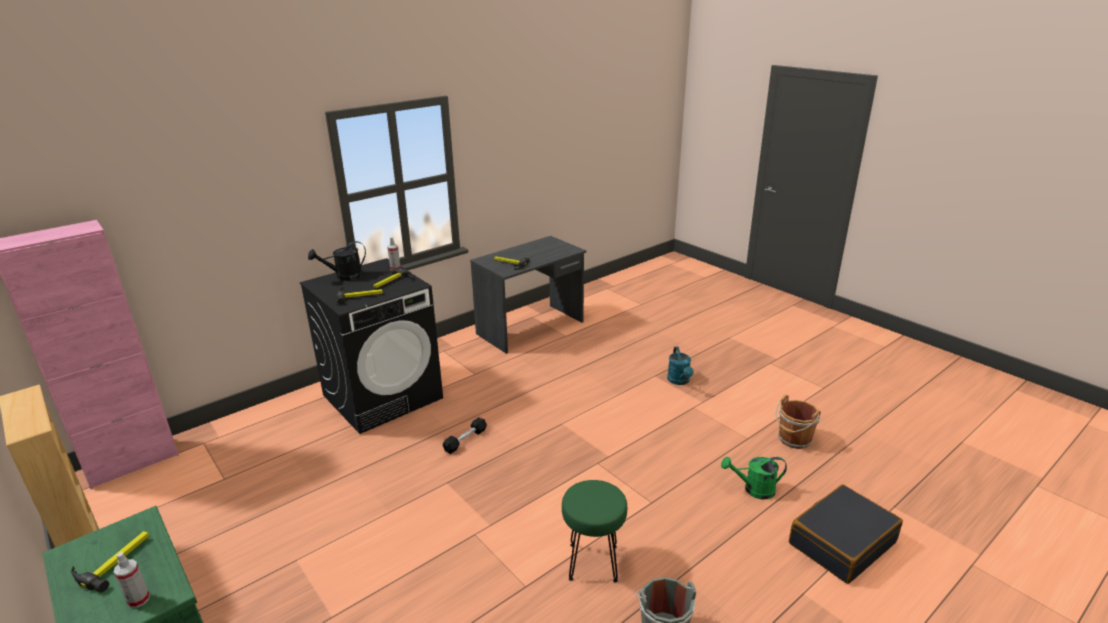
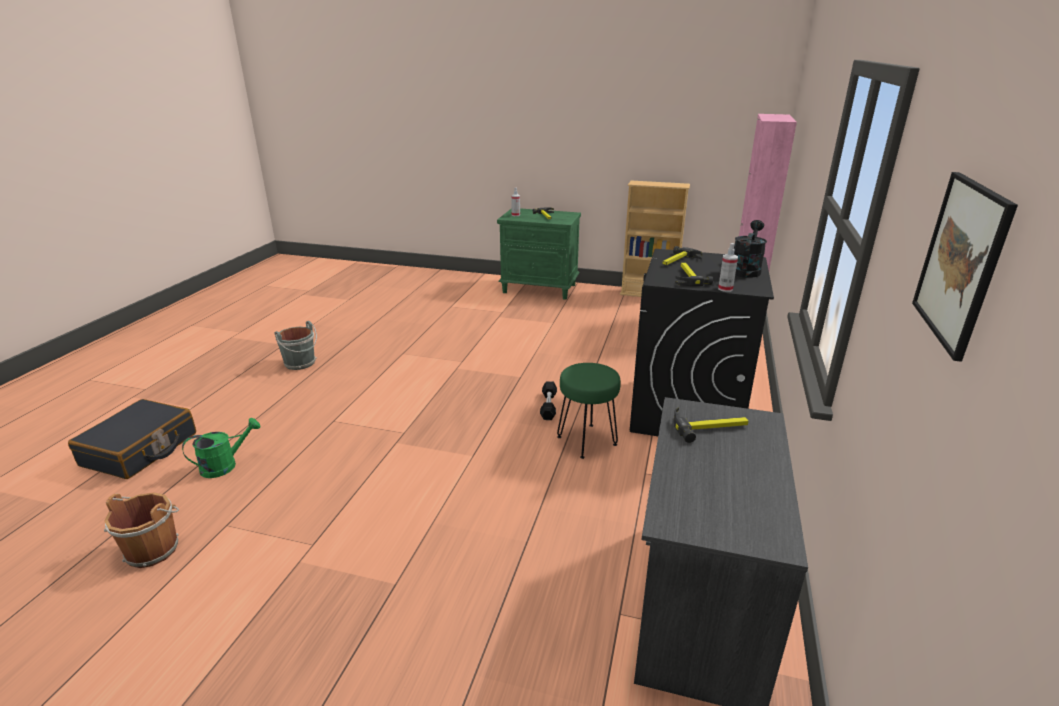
camera: 145 degrees right, 0 degrees up
(531, 130) = (960, 262): none -> picture
(593, 562) = (364, 375): green stool -> green stool (586, 441)
(679, 381) = (347, 590): turquoise watering can -> none

